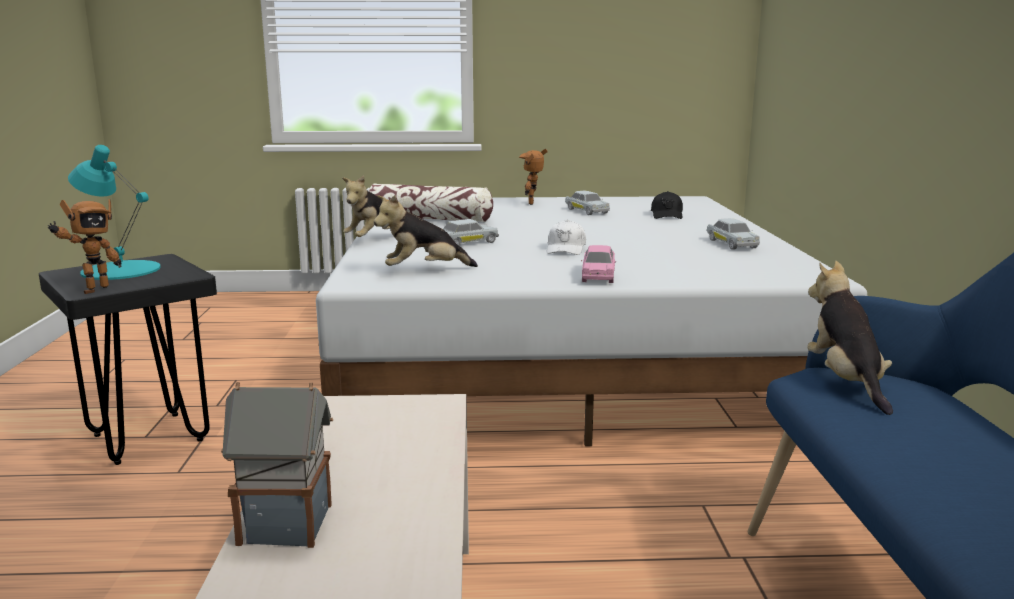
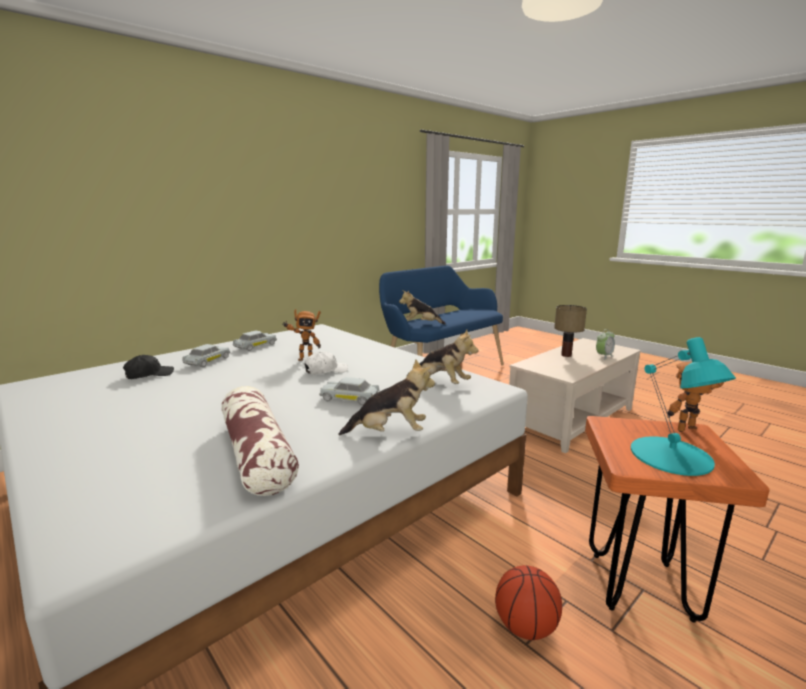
camera: 130 degrees left, 0 degrees up
(148, 437) = (639, 586): black stool -> orange stool
(241, 384) = (526, 627): none -> basketball
(289, 524) = (604, 356): toy house -> alarm clock
(393, 479) = (567, 355): none -> table lamp
(534, 203) = (88, 439): toy robot -> toy robot (304, 358)
(587, 211) = (141, 403): white toy car -> white toy car (207, 361)
(598, 275) = (377, 352): pink toy car -> none
(845, 382) = (421, 324): plush toy -> plush toy turned 45 degrees clockwise

